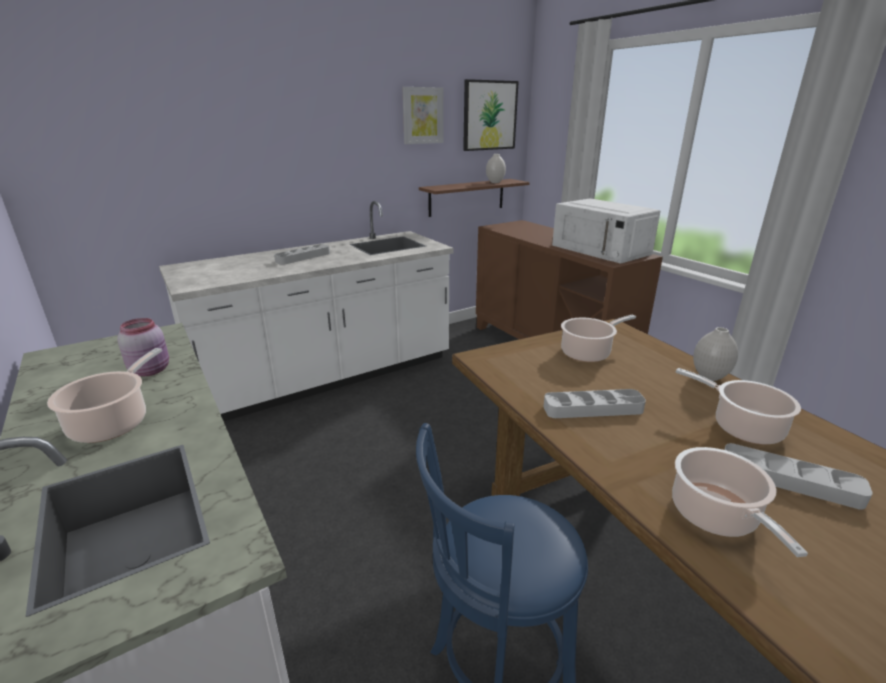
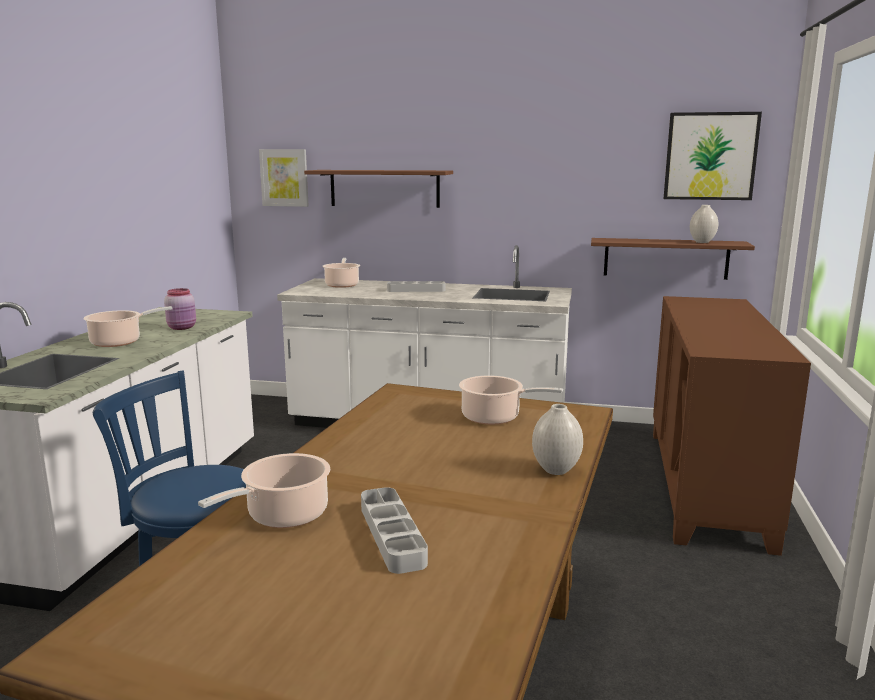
camera: 45 degrees right, 10 degrees down
(226, 155) = (384, 188): none -> brown shelf
(422, 115) = (604, 155): picture -> picture (284, 178)
(593, 408) = (384, 443): grey tray -> none
(601, 250) = (741, 340): white microwave -> none
(742, 427) = (465, 501): cooking pot -> cooking pot (342, 285)

